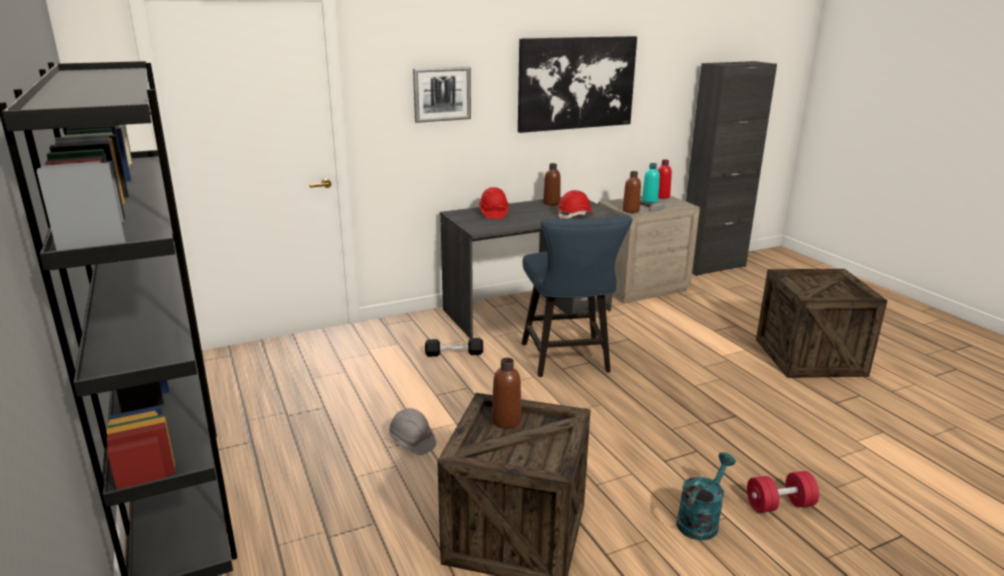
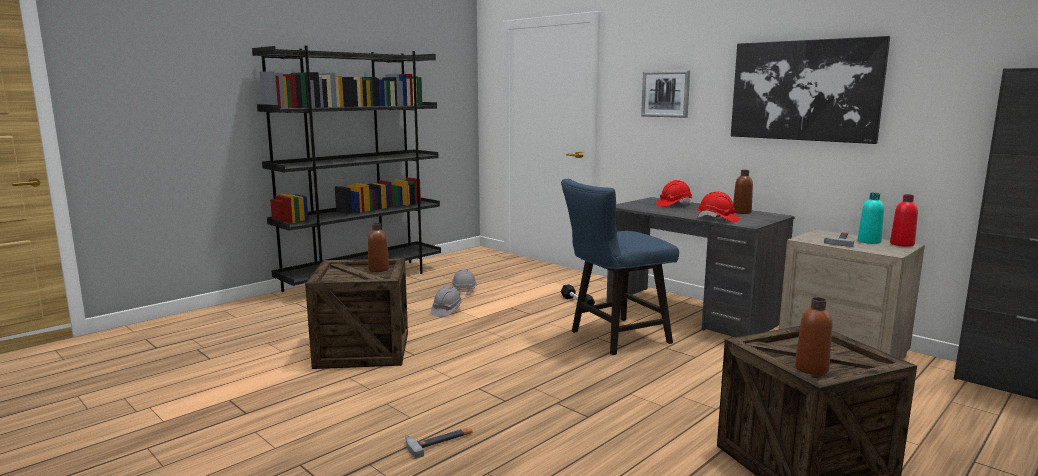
camera: 70 degrees right, 10 degrees down
(341, 414) = (464, 291): none -> grey hard hat
(630, 210) = (809, 238): brown bottle -> brown bottle (811, 369)
(701, 520) = (401, 407): turquoise watering can -> none
(779, 505) = (439, 441): red dumbbell -> hammer

